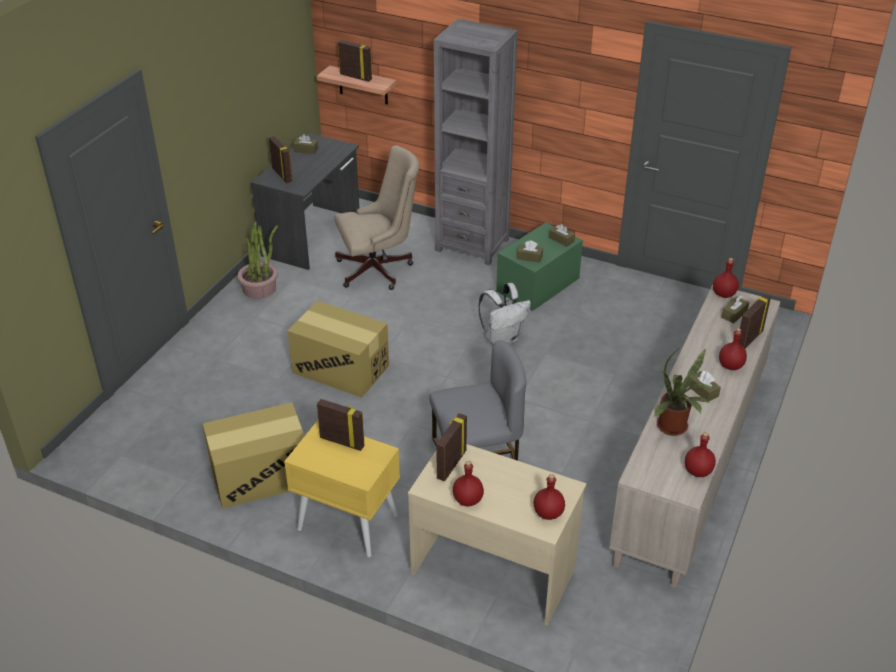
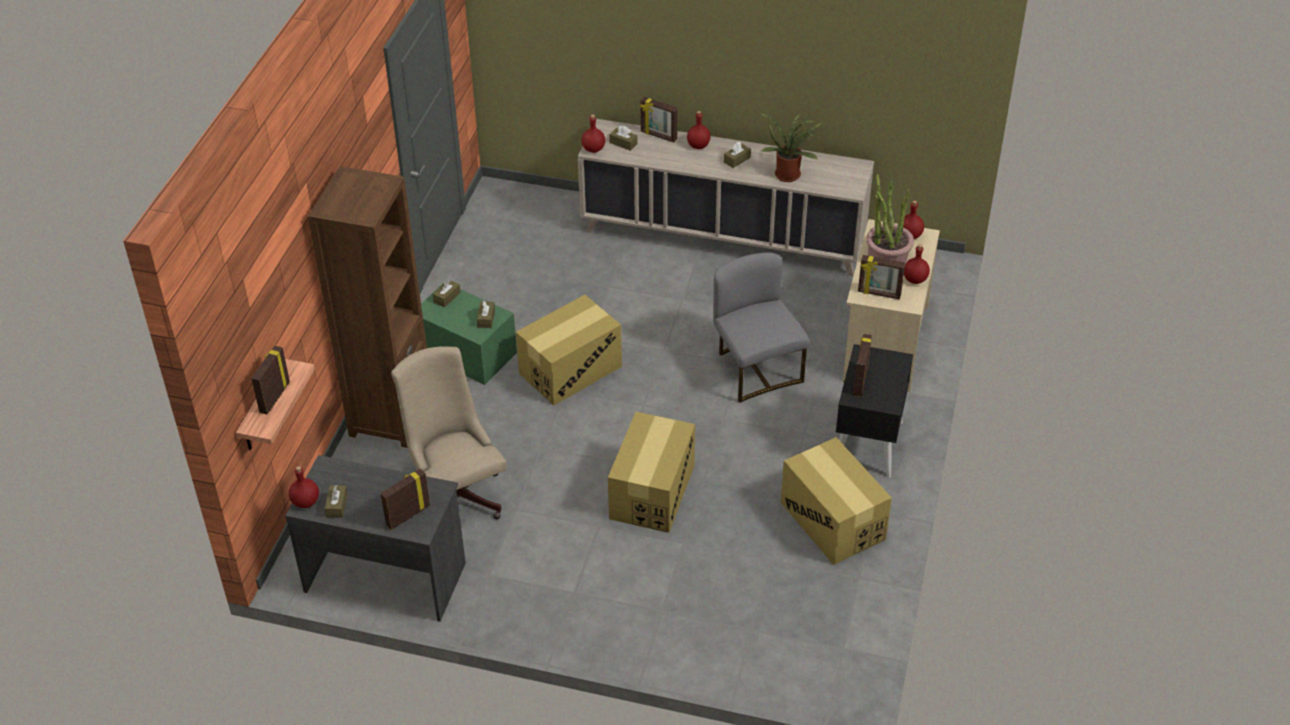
camera: 100 degrees left, 5 degrees up
(260, 288) = (514, 603): potted plant -> potted plant (887, 255)
(347, 522) = (868, 444): yellow nightstand -> black nightstand
(472, 245) = (391, 416): grey bookcase -> brown bookcase
(503, 338) = (570, 370): white backpack -> cardboard box
(697, 471) = (835, 162): red bottle -> red bottle (306, 502)

